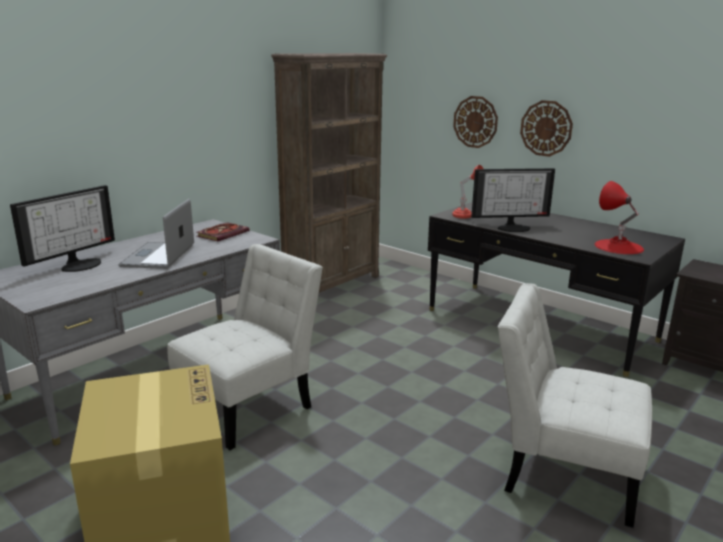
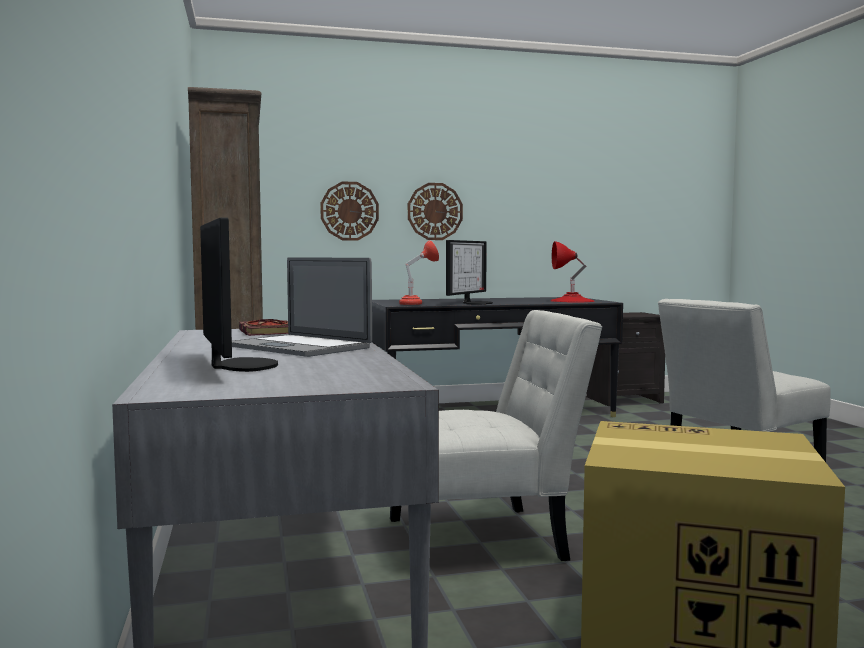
camera: 55 degrees left, 15 degrees down
(250, 405) = (486, 538): white chair -> white chair turned 90 degrees clockwise

